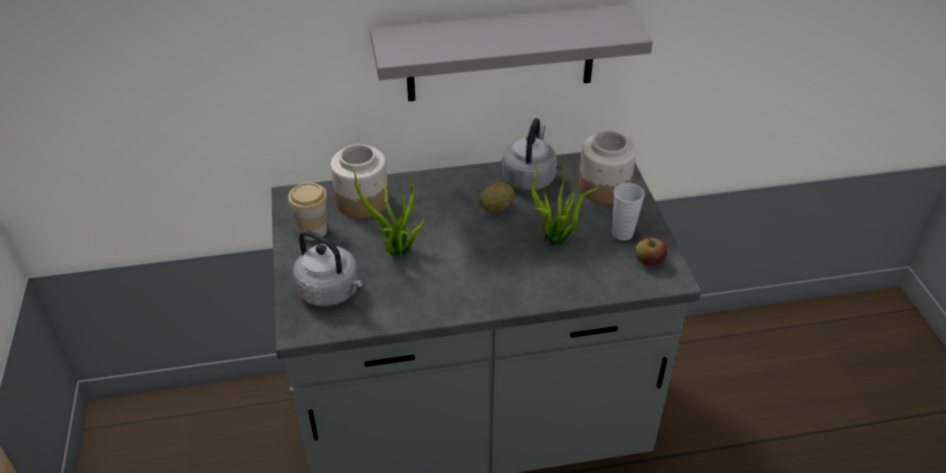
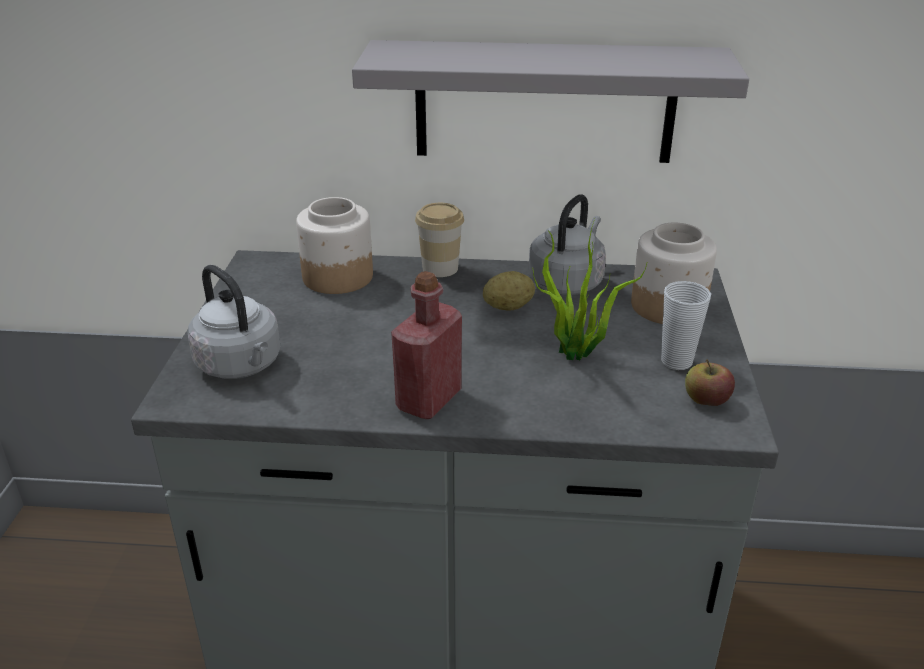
camera: 15 degrees right, 10 degrees down
(313, 230) = (259, 298): cup -> cup (440, 268)
(396, 252) = (350, 335): potted plant -> none
(473, 295) = (429, 400): none -> red bottle

